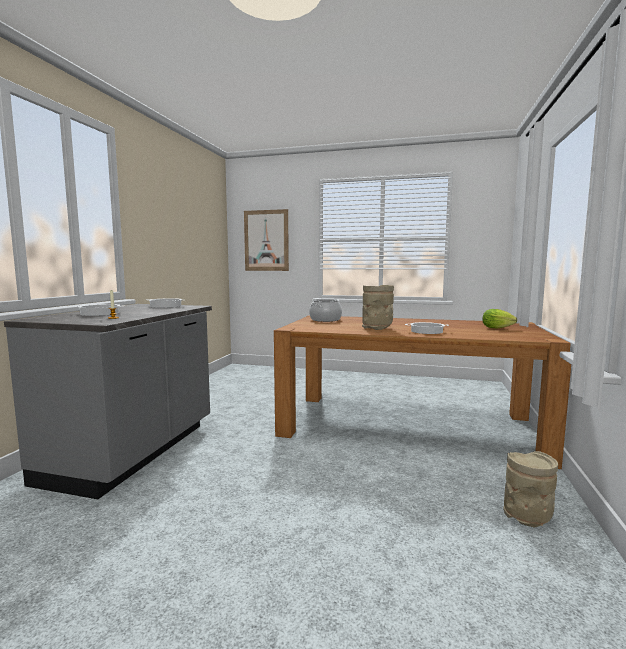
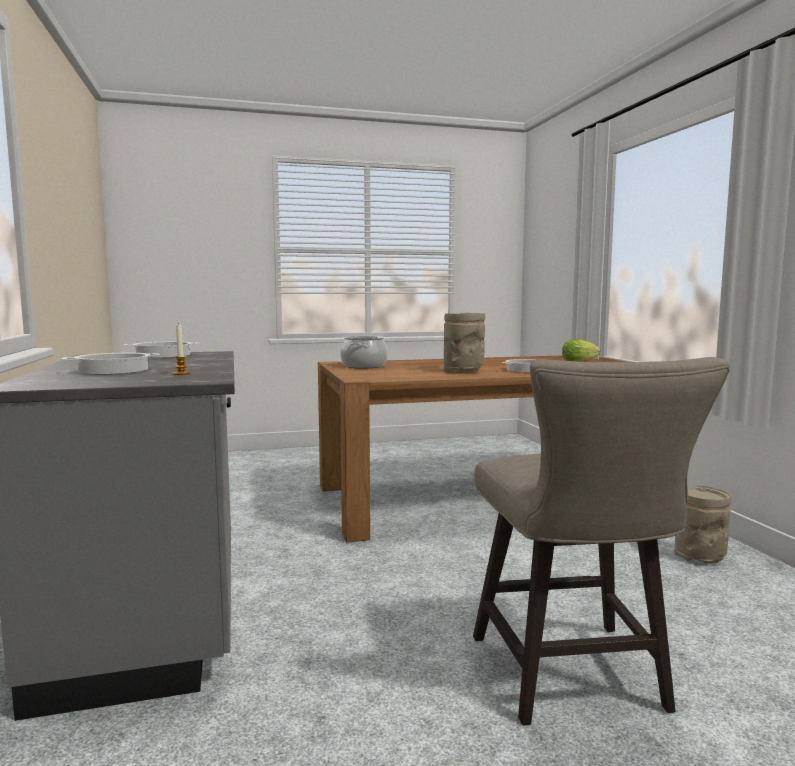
camera: 30 degrees left, 0 degrees up
(266, 240) = (183, 247): picture -> none
(283, 574) = (574, 680): none -> beige stool

